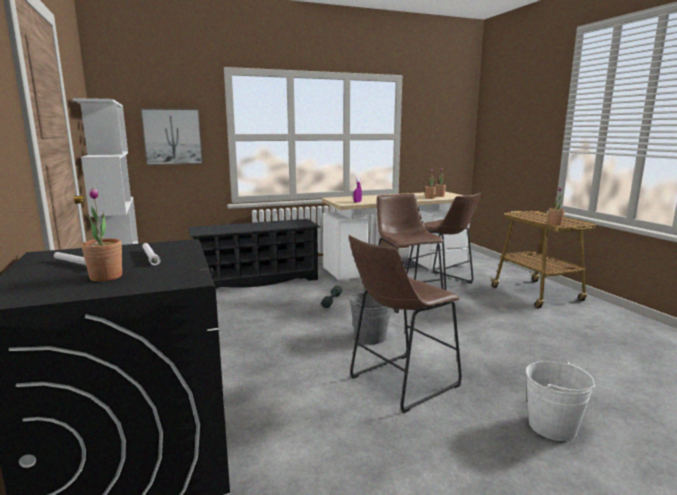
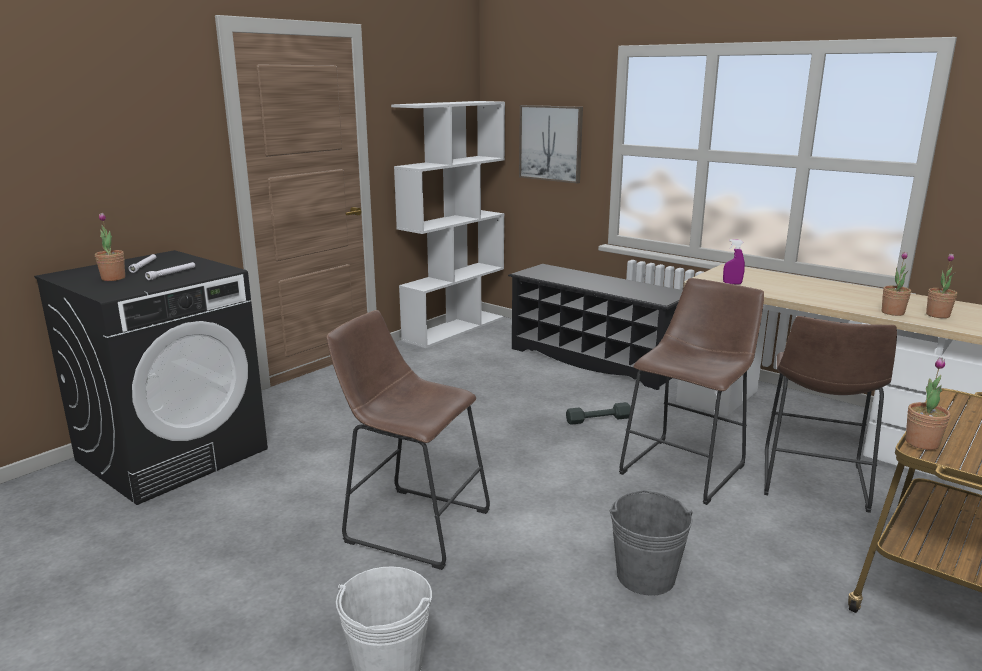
camera: 60 degrees right, 5 degrees up
(370, 337) = (515, 474): grey bucket -> grey bucket (645, 576)

